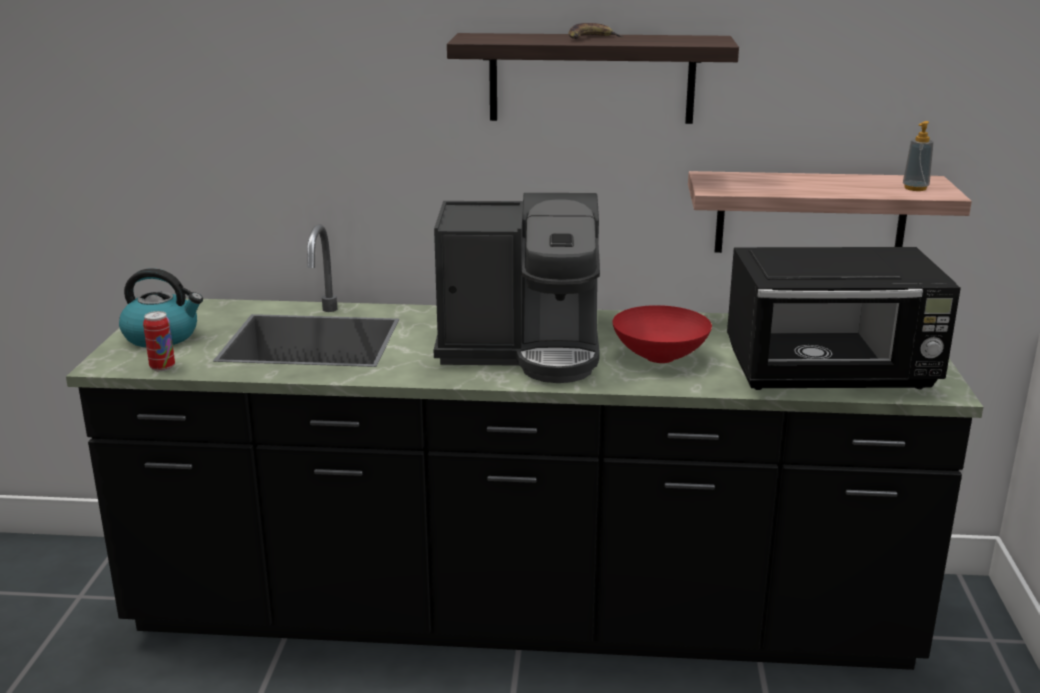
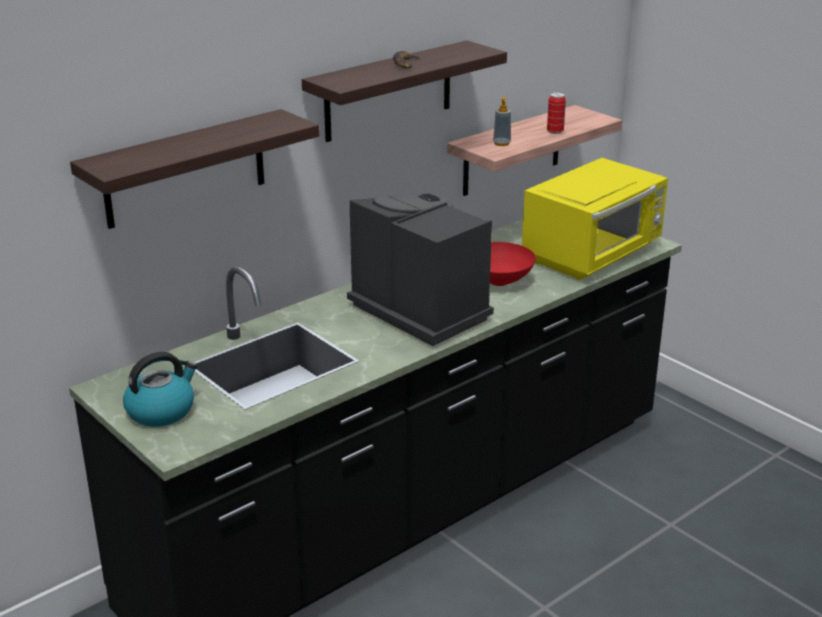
camera: 45 degrees left, 5 degrees up
(162, 367) = (221, 430): can -> can (555, 131)
(299, 104) = (185, 169): none -> shelf
(523, 350) = (420, 310): coffee machine -> coffee machine turned 90 degrees counterclockwise
(831, 374) = (593, 254): black microwave -> yellow microwave
(915, 188) = (583, 119): soap dispenser -> soap dispenser (501, 143)

